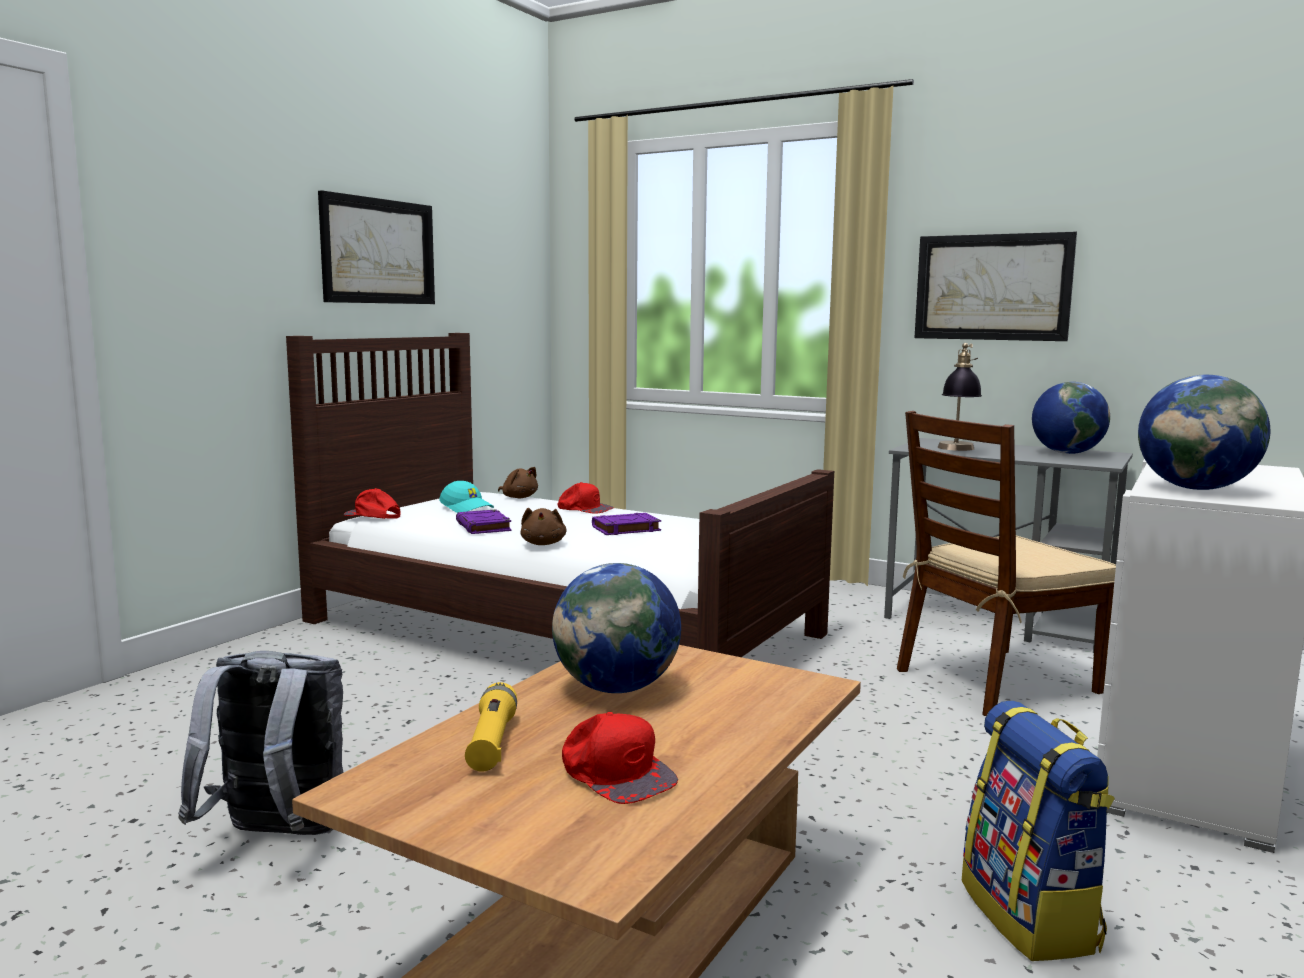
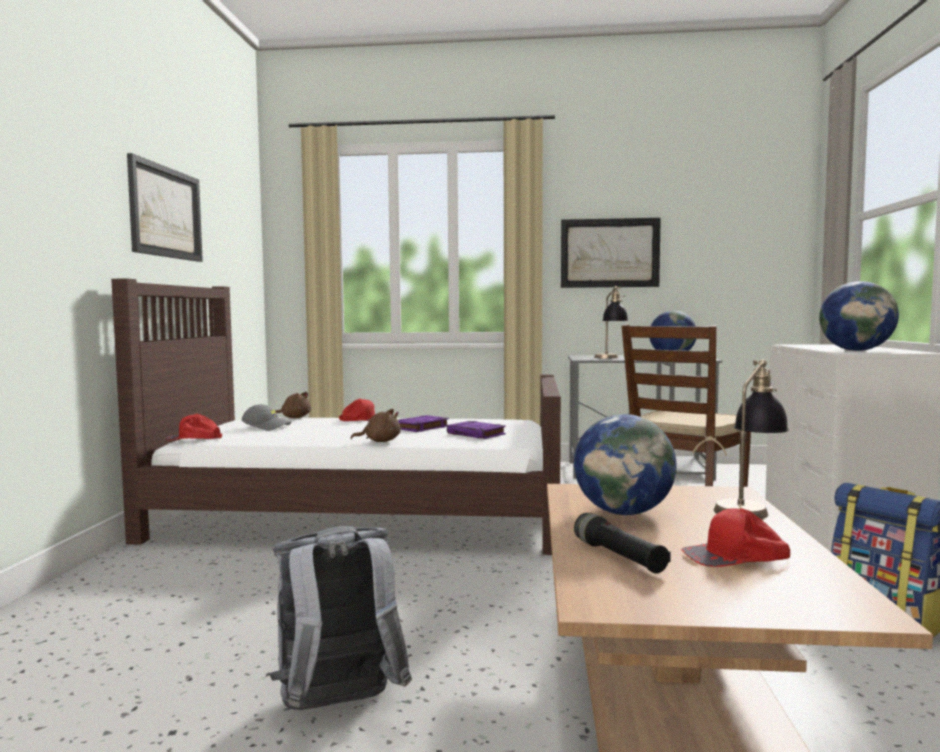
camera: 25 degrees left, 5 degrees down
(467, 508) = (267, 427): turquoise cap -> grey cap
(484, 527) = (309, 436): purple book -> purple book (477, 434)
(492, 743) = (619, 557): yellow flashlight -> black flashlight
(543, 544) = (380, 441): brown plush toy -> brown plush toy turned 60 degrees counterclockwise
(616, 772) = (736, 556): red cap -> red cap turned 150 degrees clockwise
(786, 711) = (750, 507): none -> table lamp

